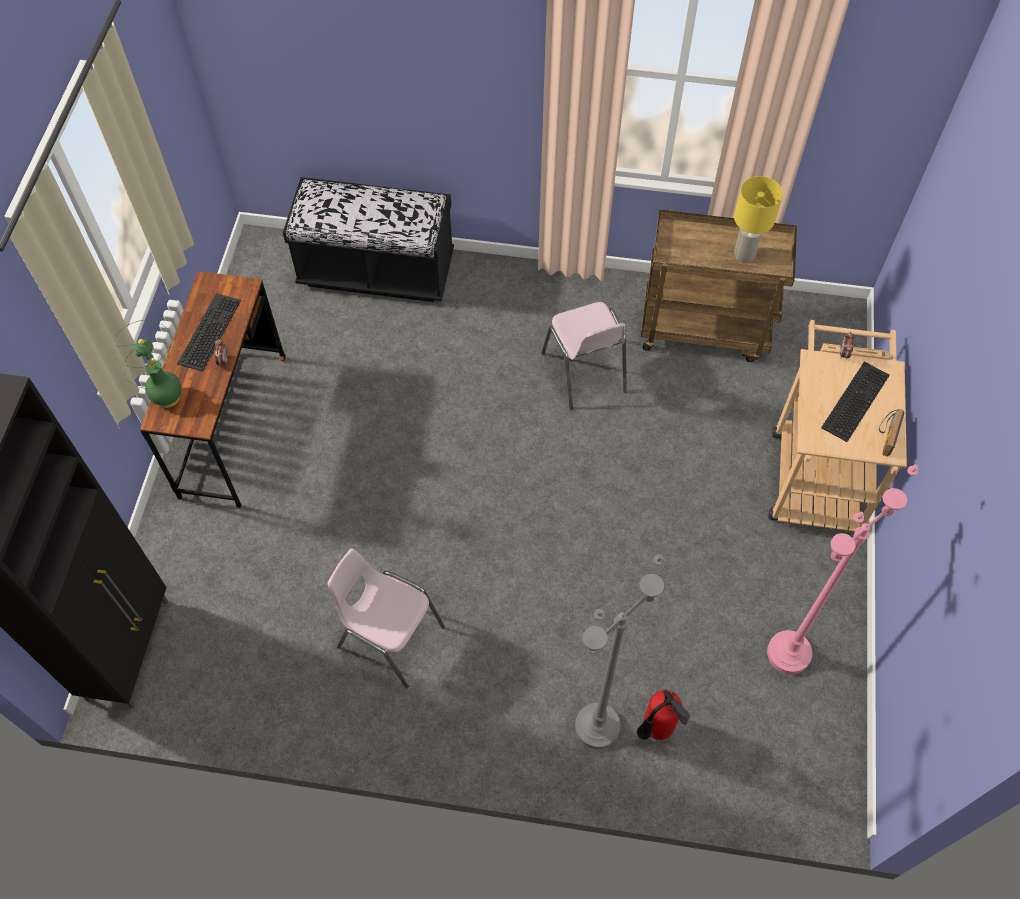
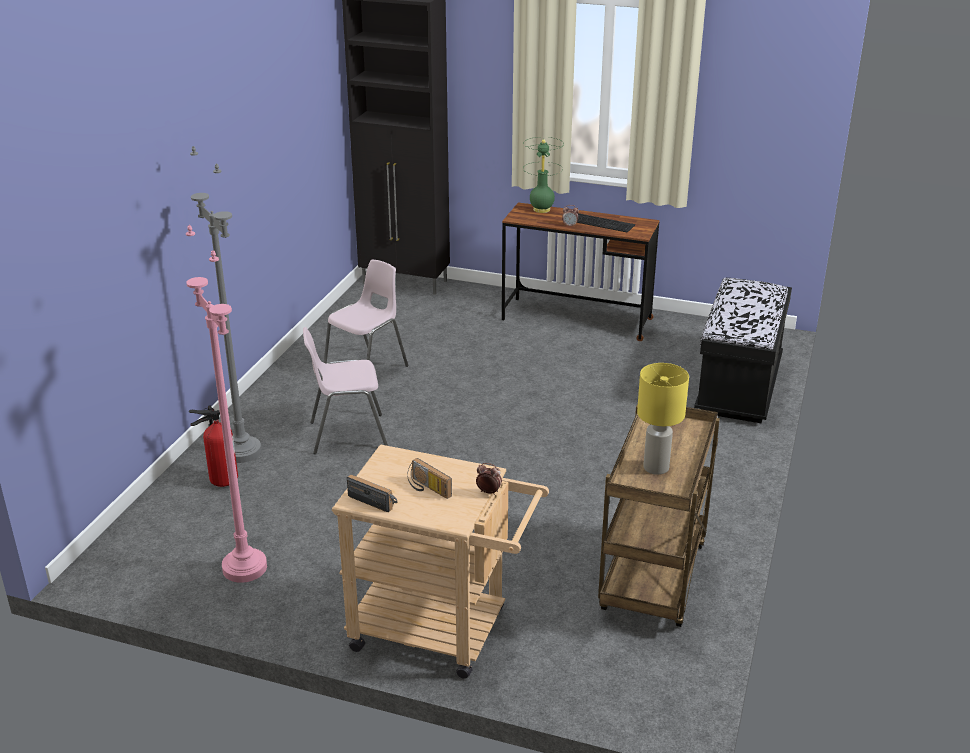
camera: 100 degrees right, 30 degrees down
(584, 373) = (603, 489): pink chair -> pink chair (347, 434)
(854, 399) = (427, 488): keyboard -> radio

